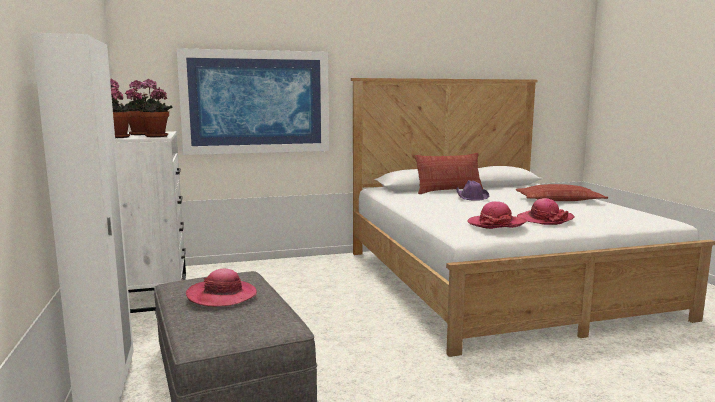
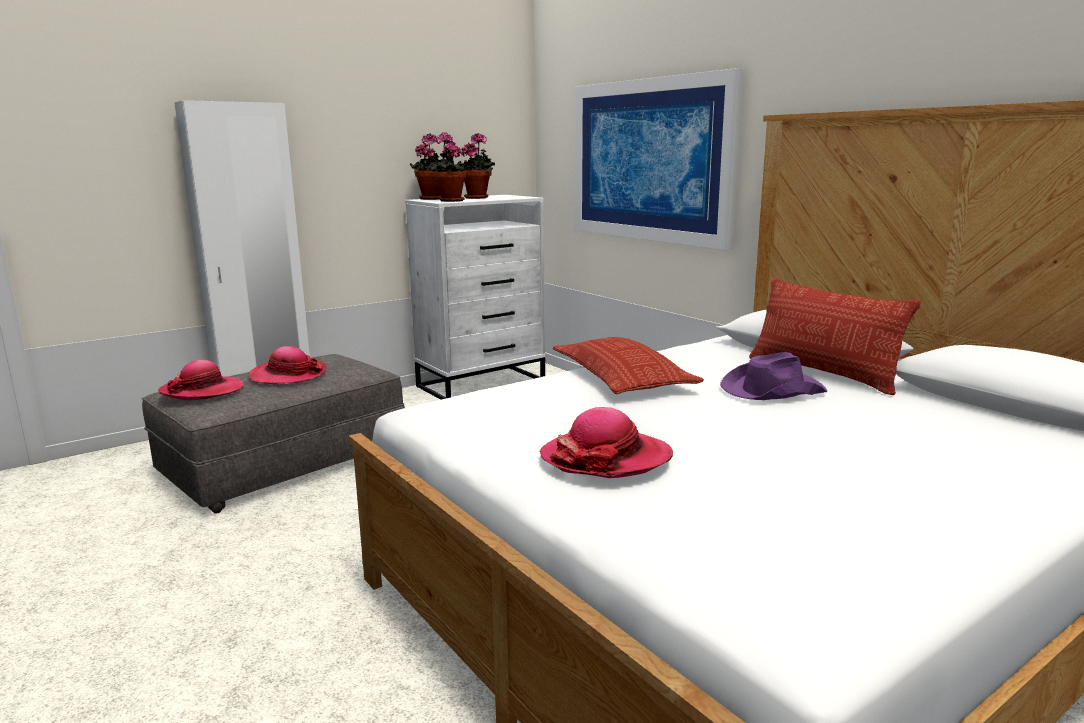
camera: 70 degrees right, 5 degrees up
(496, 224) = (498, 418): hat -> hat (203, 391)
(559, 200) = (899, 472): pillow -> pillow (622, 377)

